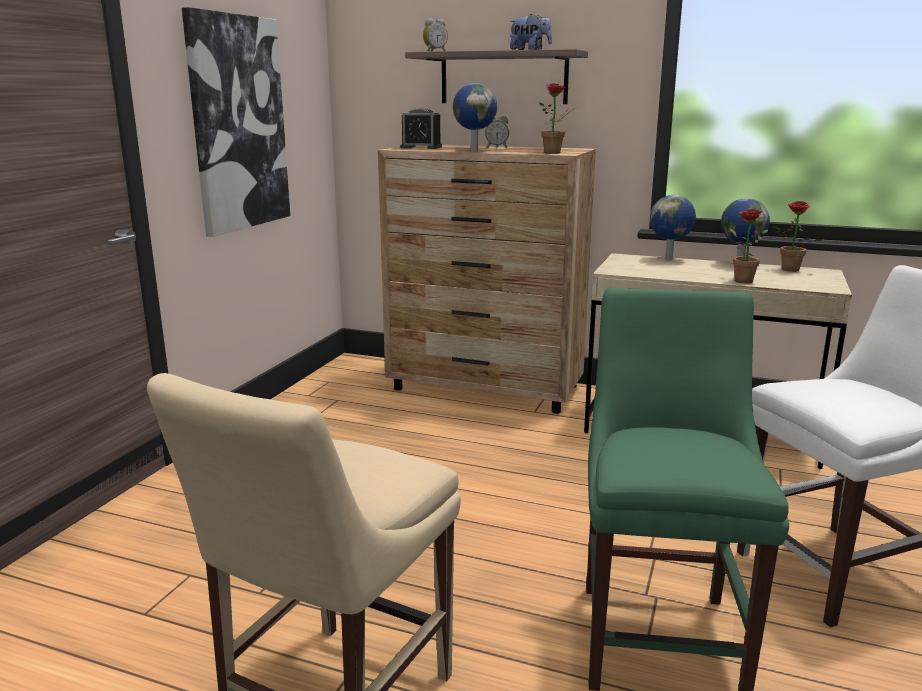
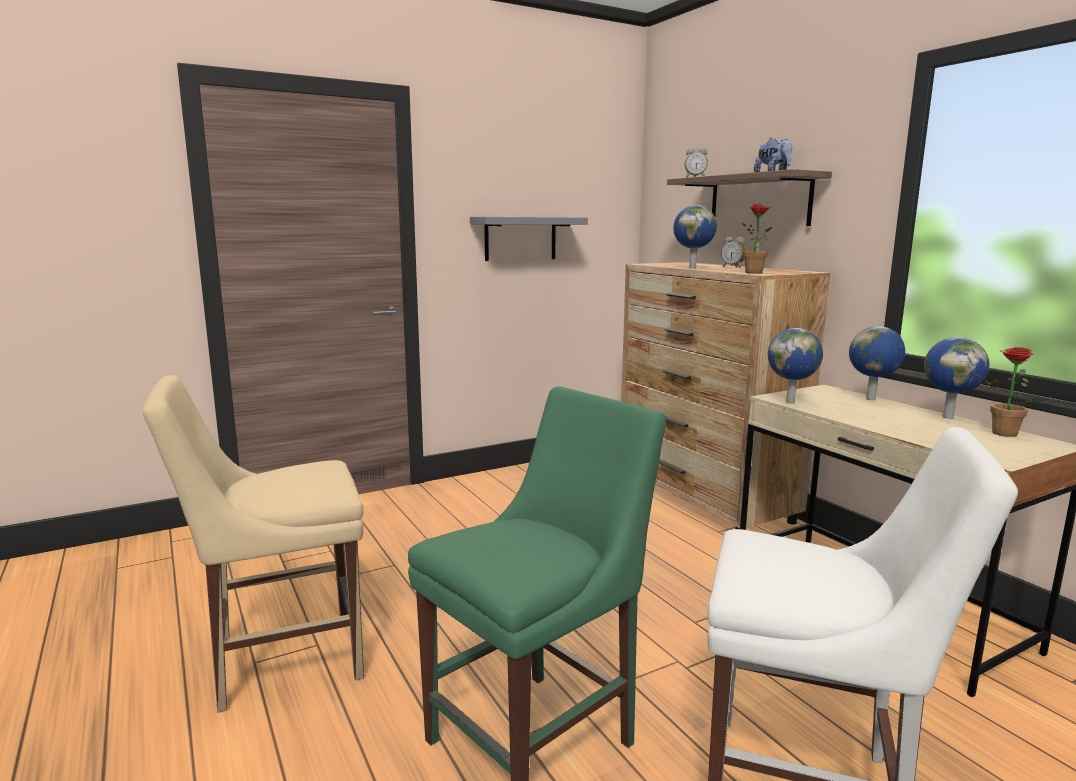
camera: 40 degrees right, 5 degrees down
(238, 124) = (520, 238): picture -> grey shelf
(421, 147) = (669, 264): alarm clock -> none
(632, 272) = (791, 402): none -> globe
(740, 280) = (896, 430): potted plant -> none

